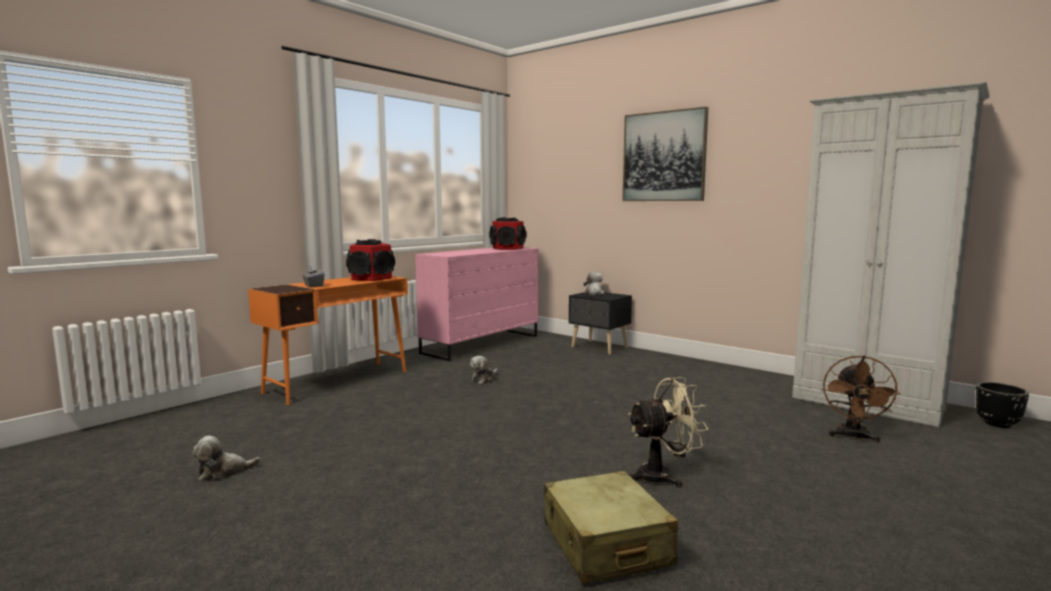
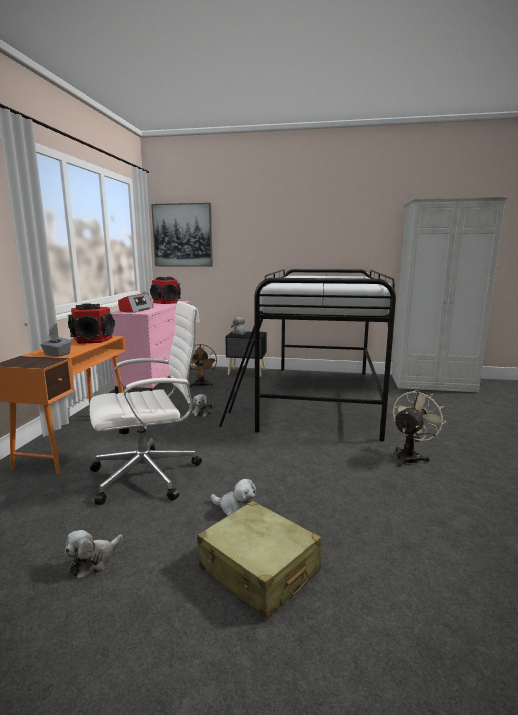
camera: 30 degrees left, 5 degrees up
(353, 422) = (149, 475): none -> white office chair
(382, 469) = (235, 509): none -> plush toy
(451, 253) = (136, 310): none -> radio
(605, 544) = (449, 514): beige suitcase -> beige suitcase (259, 570)
(647, 389) = (318, 398): none -> black bed
(664, 156) = (288, 230): picture -> picture (182, 235)
(853, 437) = (455, 406): brown fan -> brown fan (201, 385)
(997, 424) = (495, 385): black planter -> none

